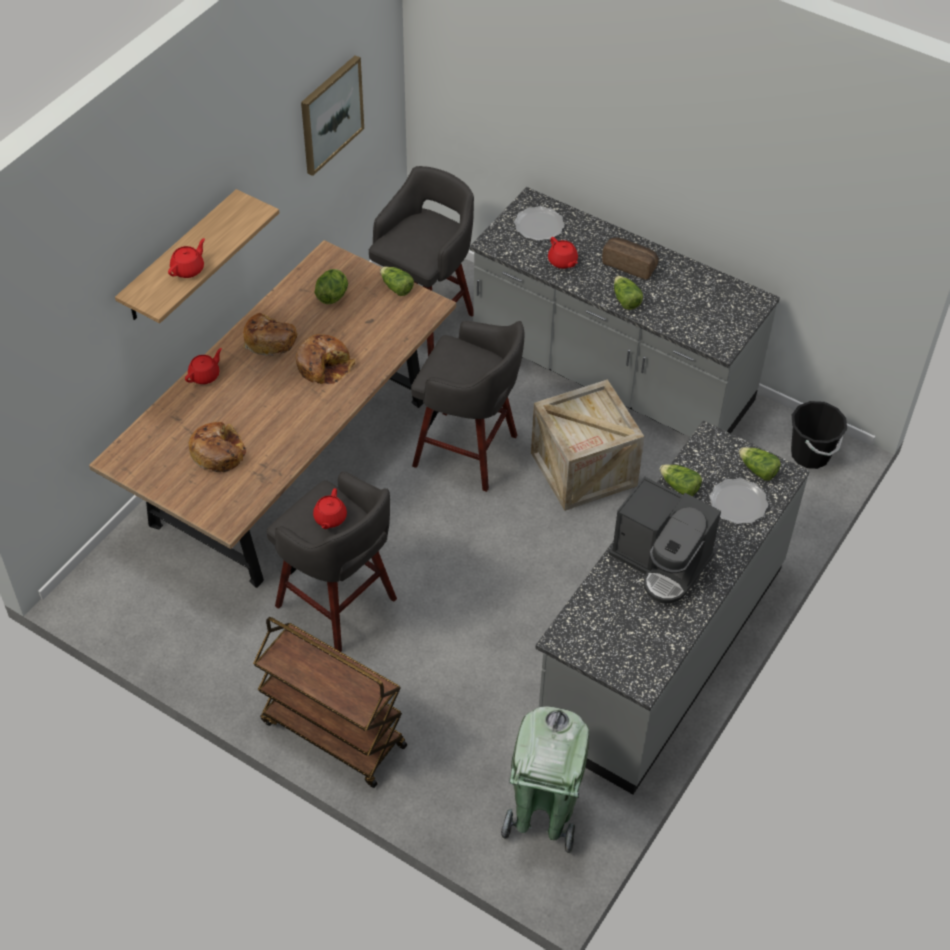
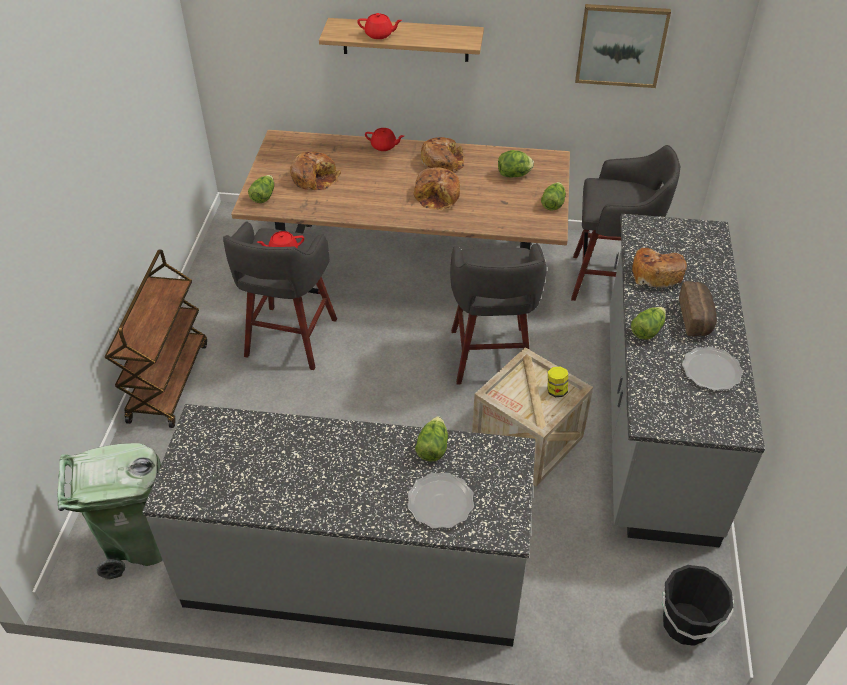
camera: 65 degrees right, 5 degrees down
(538, 225) = (686, 244): plate -> plate (711, 370)
(562, 262) = (656, 273): red teapot -> bread
(594, 406) = (556, 390): none -> jar
(661, 562) = (326, 463): coffee machine -> none
(758, 470) = (497, 506): lettuce -> lettuce (263, 196)

